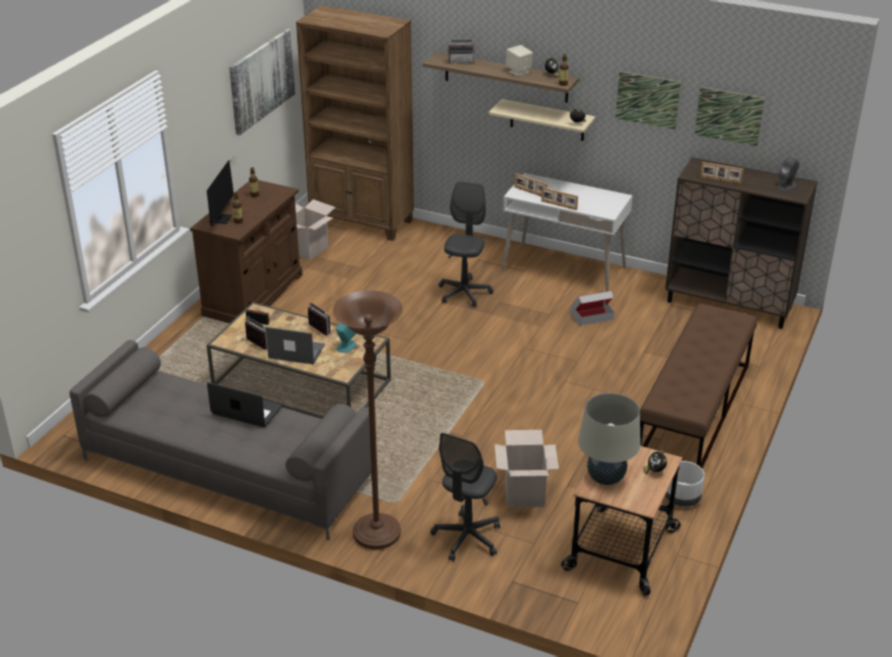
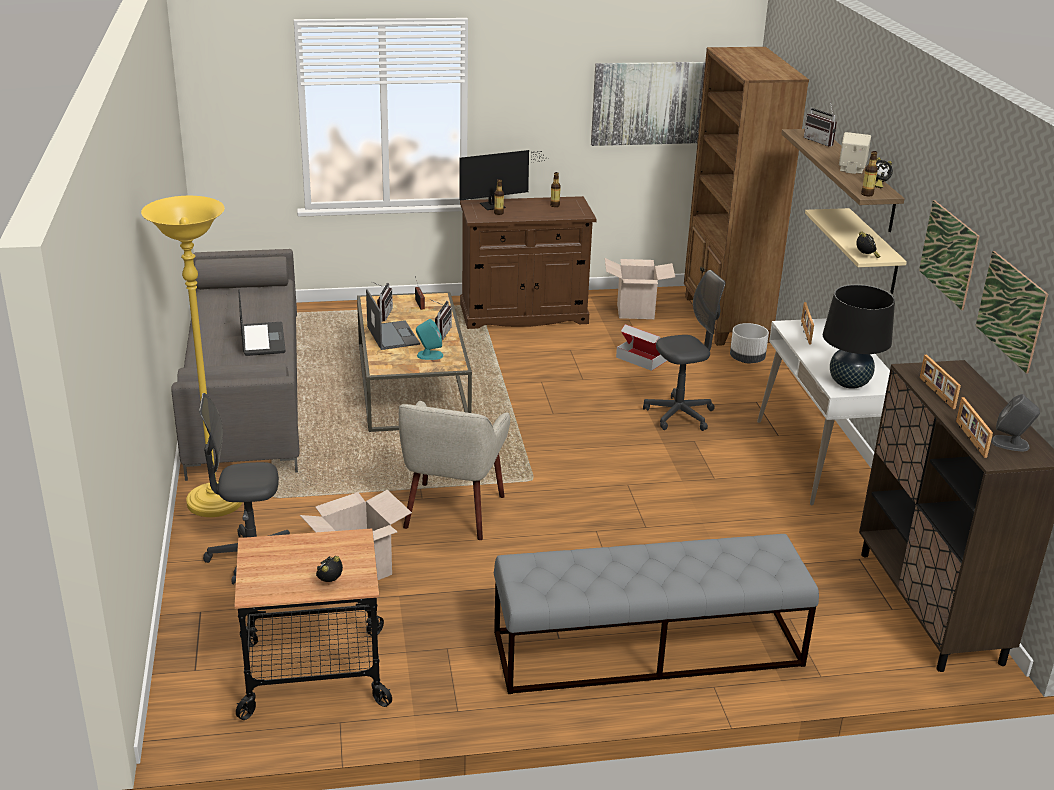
camera: 55 degrees right, 5 degrees down
(376, 534) = (215, 503): brown floor lamp -> yellow floor lamp
(491, 429) = (452, 512): none -> beige armchair
(558, 205) = (804, 356): picture frame -> picture frame (970, 439)
(592, 316) = (751, 508): cardboard box -> cardboard box (641, 359)
(605, 207) = (849, 383): none -> black table lamp
(605, 478) = (286, 550): beige table lamp -> none
(682, 498) = (455, 693): white planter -> white planter (746, 359)
(694, 412) = (647, 649): brown bench -> grey bench

